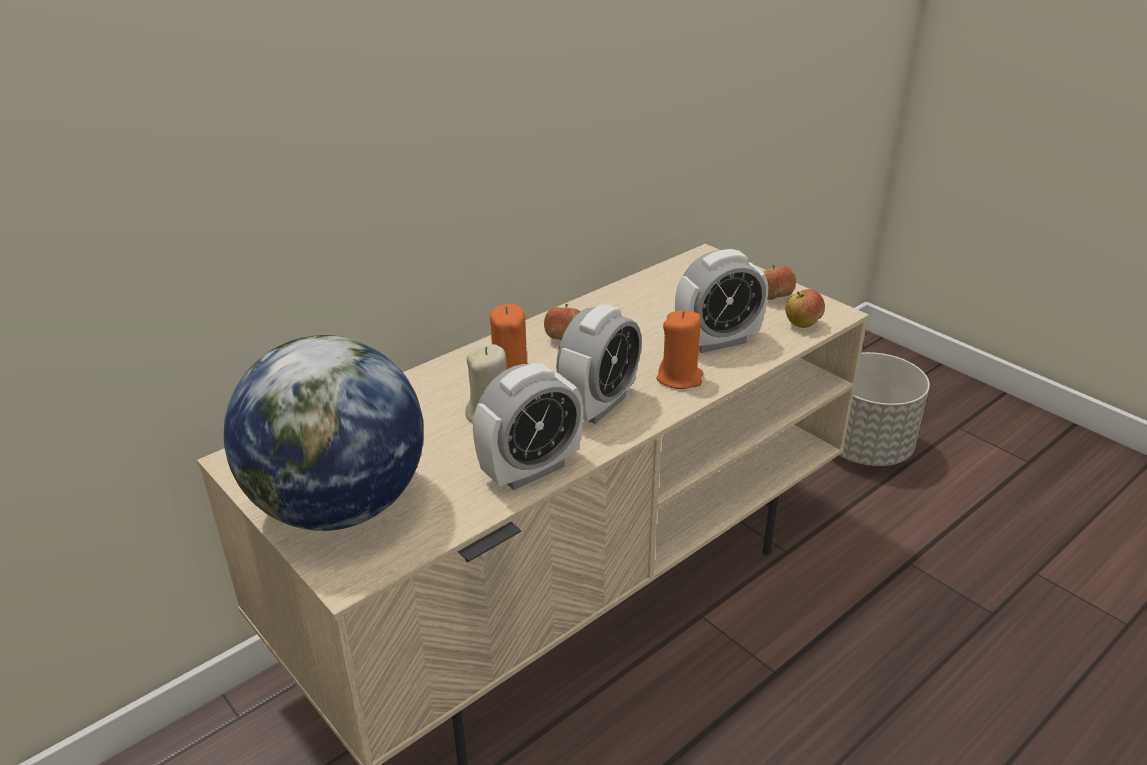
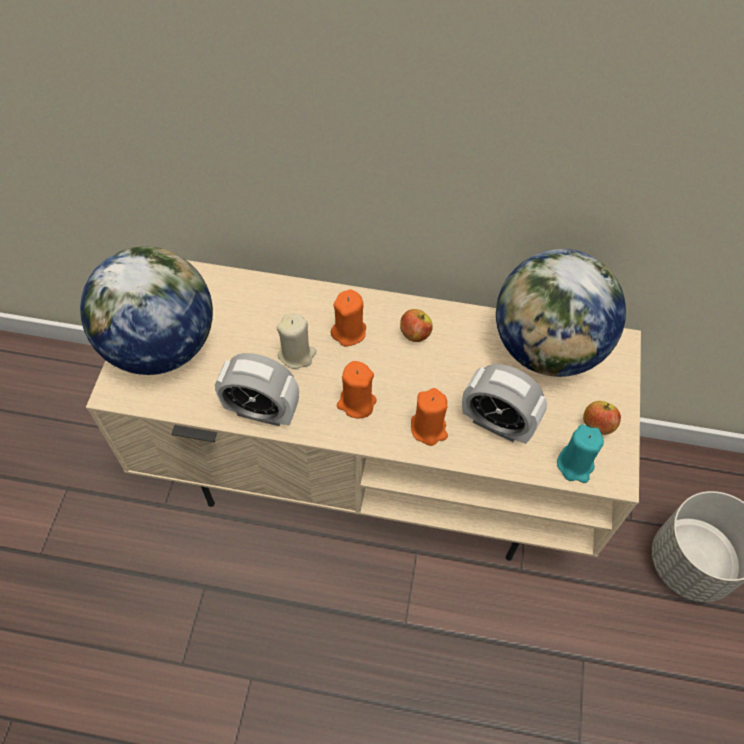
camera: 50 degrees right, 25 degrees up
(599, 405) = (356, 403): alarm clock -> orange candle
(669, 286) = (547, 348): none -> globe
(802, 324) = (575, 465): apple -> turquoise candle

